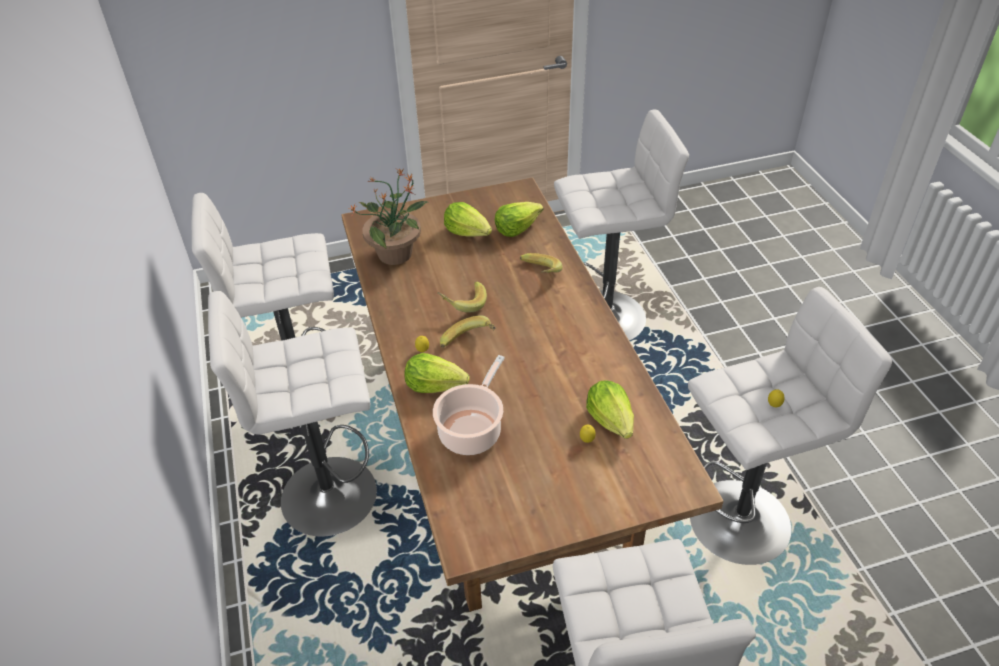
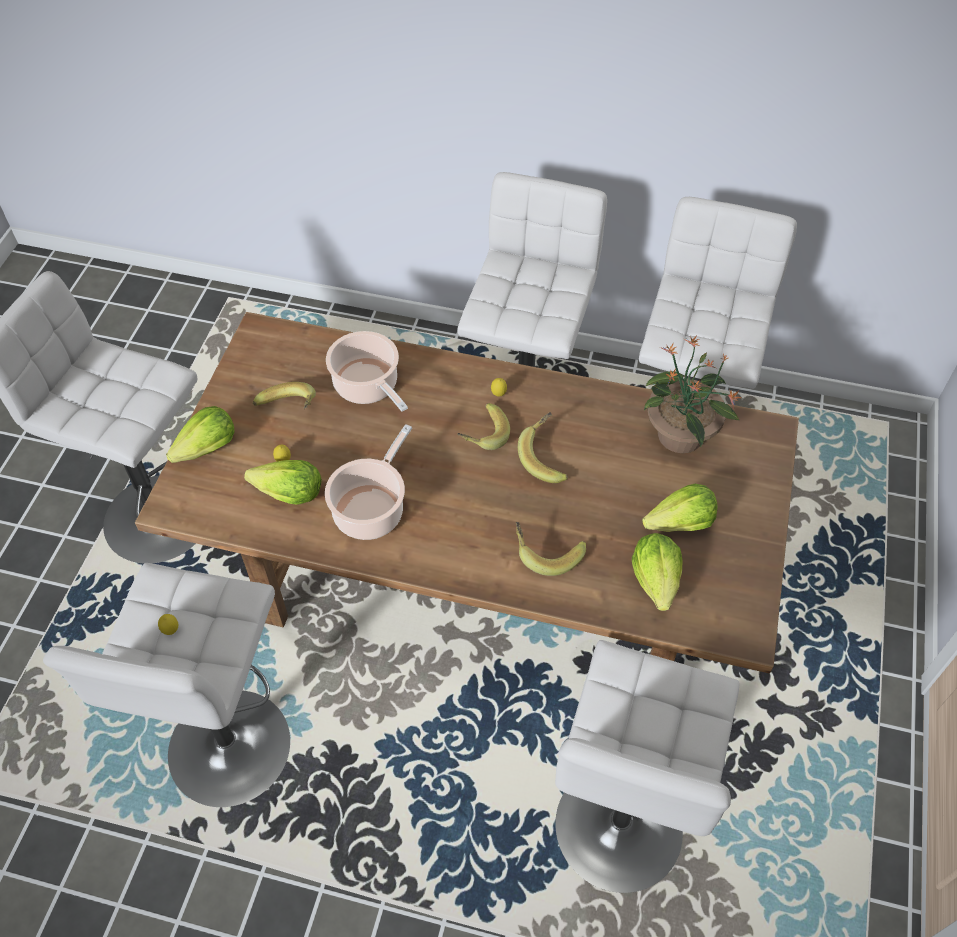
camera: 120 degrees right, 10 degrees up
(435, 385) = (445, 385): lettuce -> lettuce (207, 448)
(537, 468) = (288, 411): none -> banana
(582, 368) = (371, 509): none -> cooking pot

